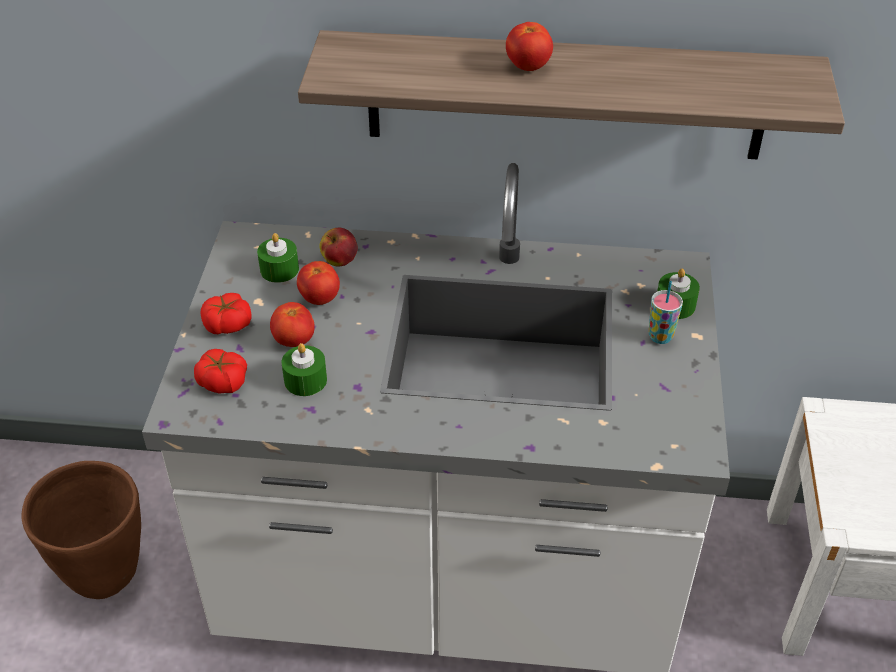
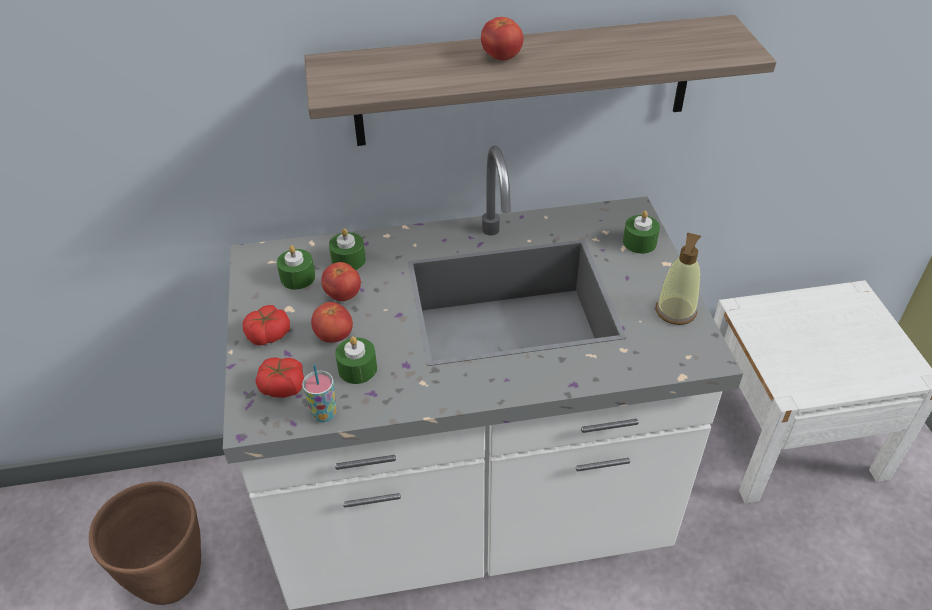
camera: 15 degrees left, 0 degrees up
(339, 261) = (348, 260): apple -> green candle
(660, 337) = (639, 270): cup -> cup (324, 414)
(682, 392) = (675, 311): none -> soap dispenser

